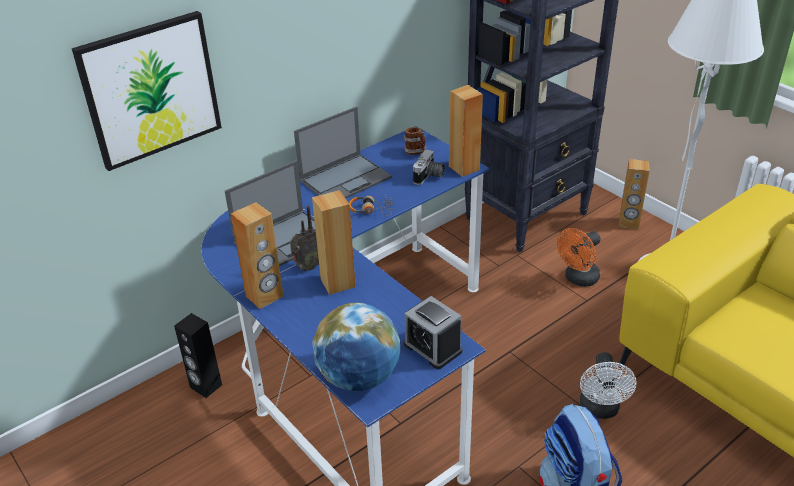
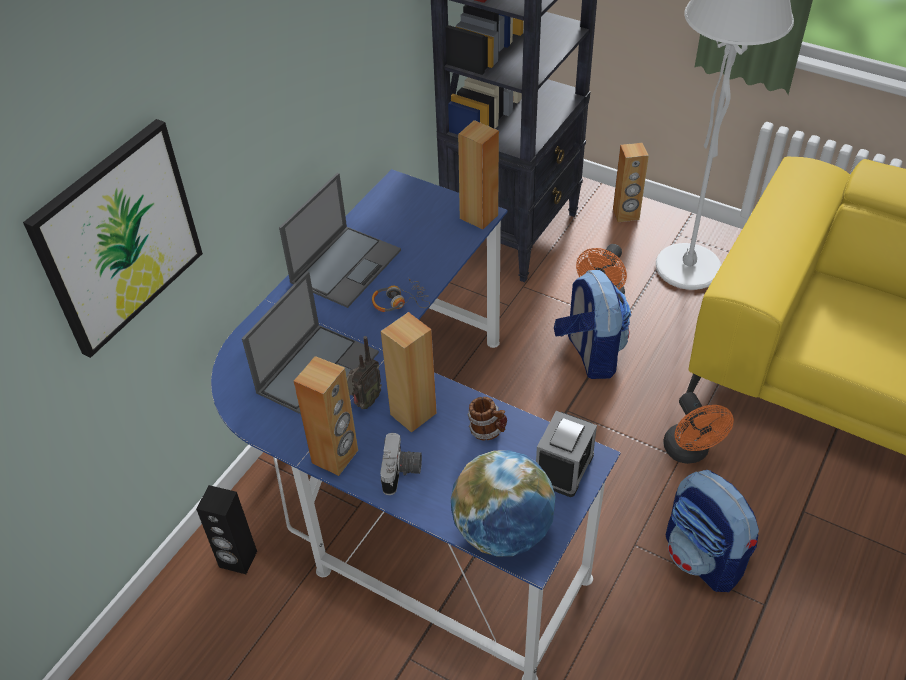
camera: 20 degrees left, 10 degrees up
(416, 152) = (411, 207): mug -> mug (488, 431)
(429, 176) = (444, 238): camera -> camera (402, 473)
(432, 348) = (564, 468): alarm clock -> alarm clock turned 90 degrees counterclockwise
(549, 315) = (590, 353): none -> backpack
(600, 410) = (689, 452): white fan -> orange fan

